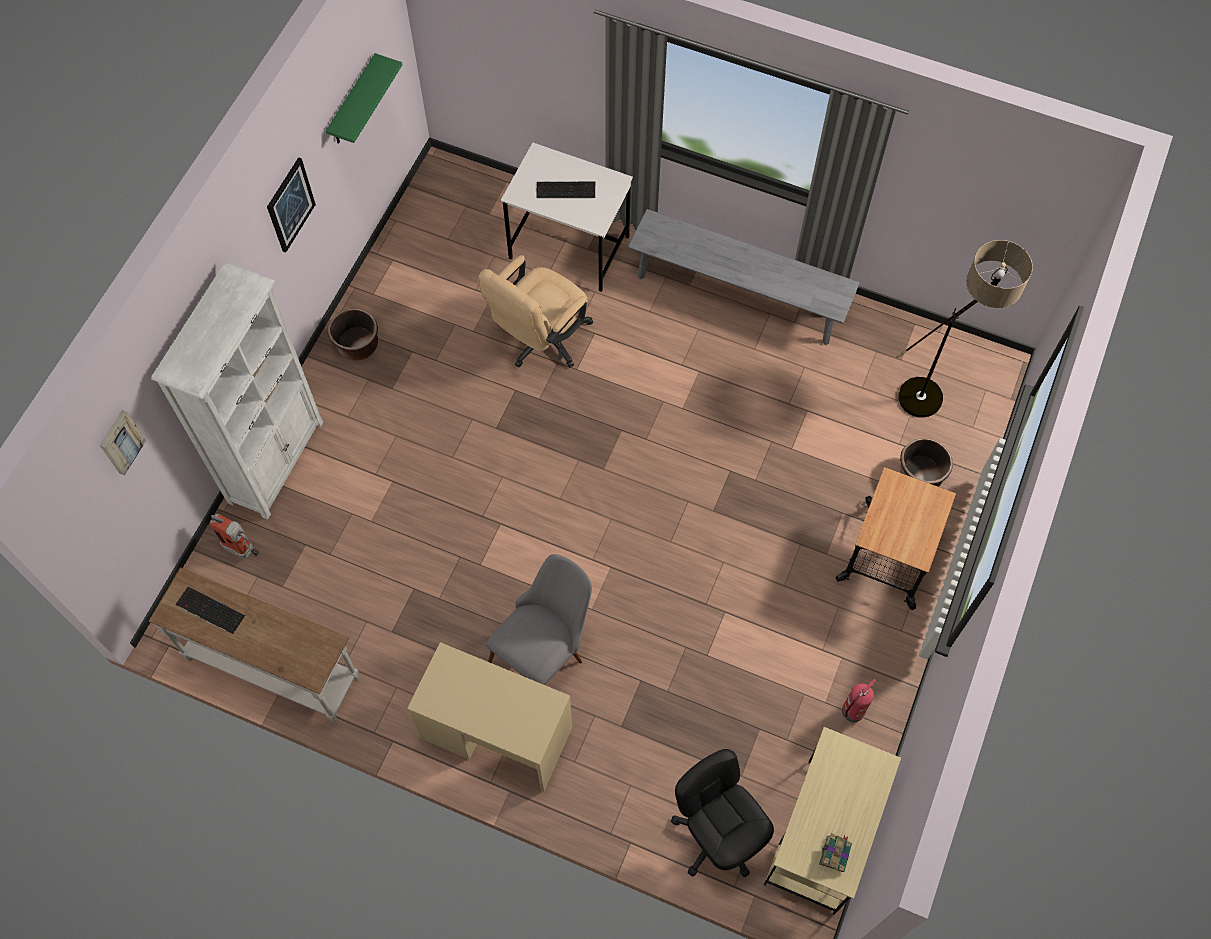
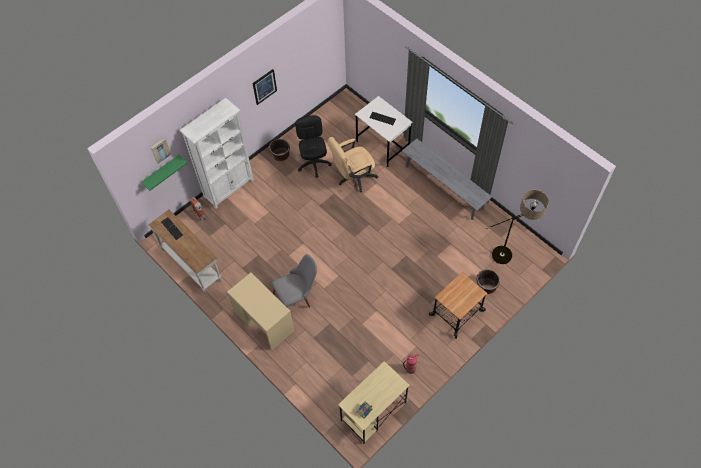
camera: 25 degrees right, 5 degrees down
(353, 102) = (306, 55): green shelf -> green shelf (162, 172)
(718, 835) = (331, 394): black office chair -> black office chair (314, 163)

